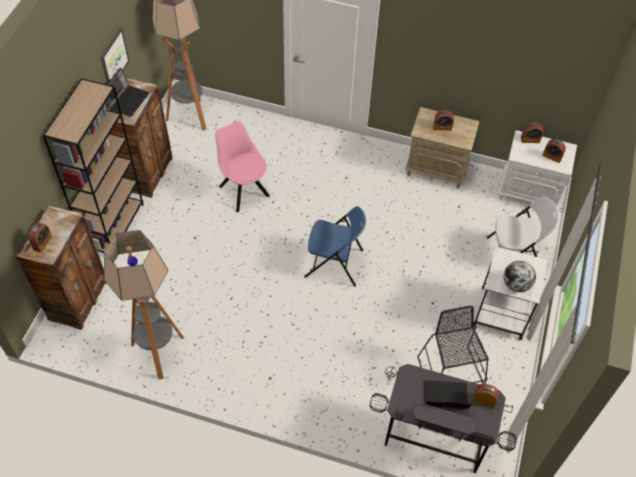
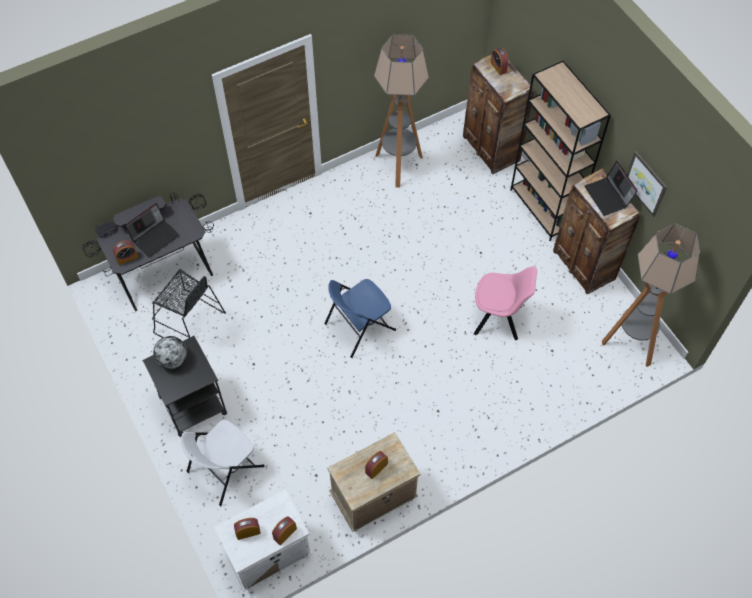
camera: 135 degrees right, 5 degrees up
(500, 314) = (192, 403): white cart -> black cart

